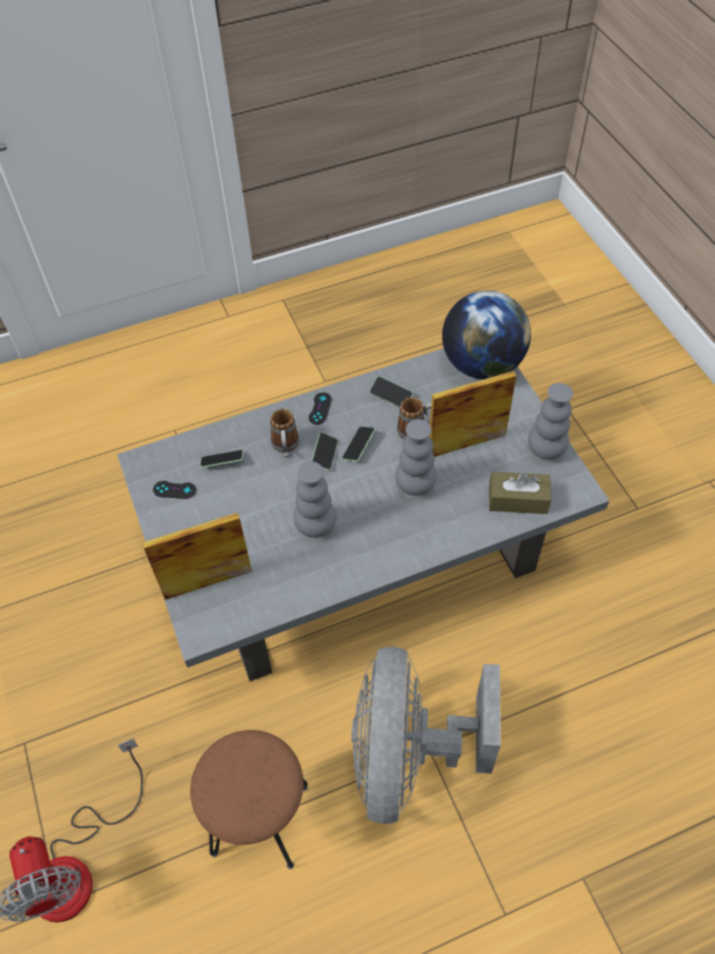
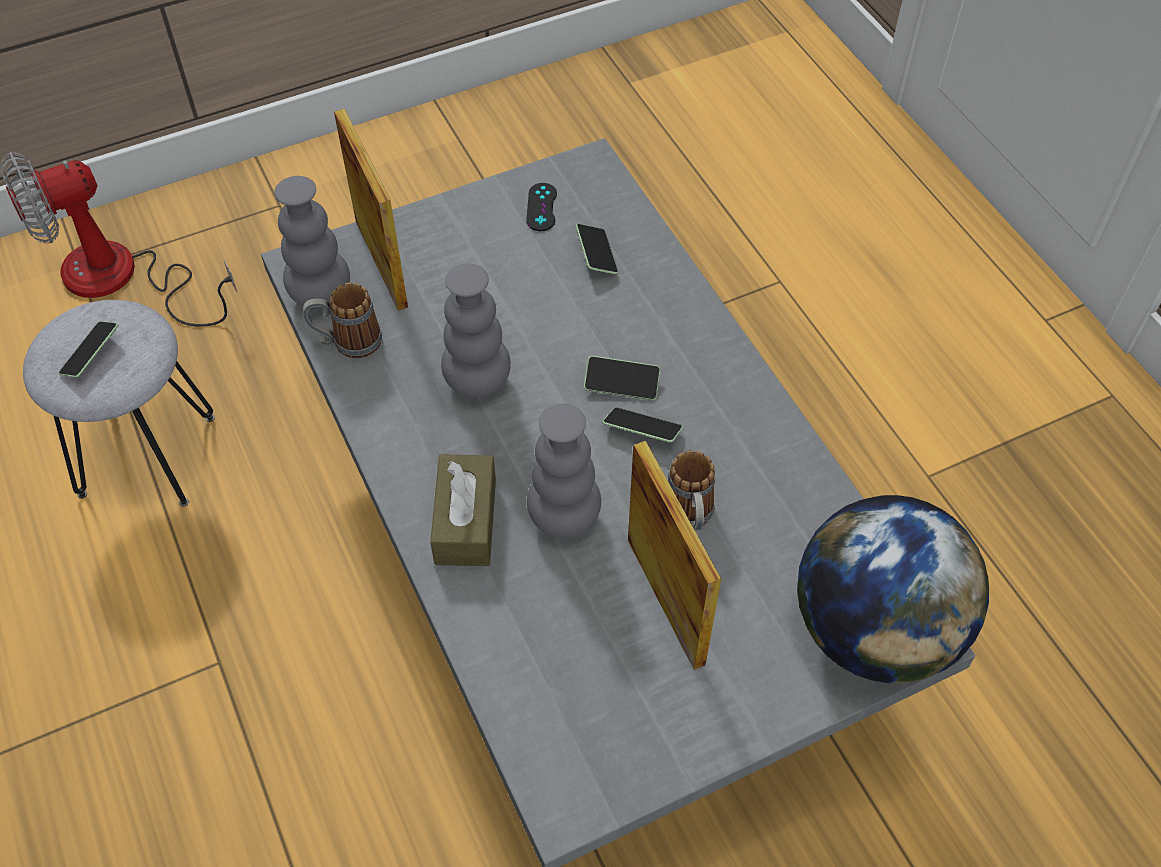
camera: 85 degrees right, 0 degrees up
(259, 819) = (148, 454): brown stool -> grey stool
(285, 447) = (633, 331): mug -> mug (347, 342)
(320, 408) = (722, 371): black game controller -> none
(391, 396) = (765, 475): phone -> phone (92, 355)
(408, 755) = (213, 633): grey fan -> none
(517, 499) = (539, 687): brown tissue box -> brown tissue box (465, 521)
(545, 450) = (662, 744): grey vase -> grey vase (321, 296)

